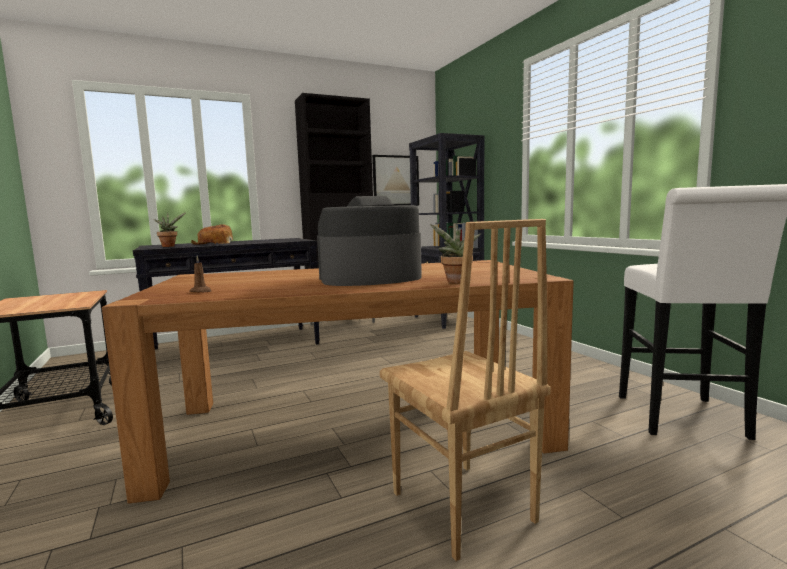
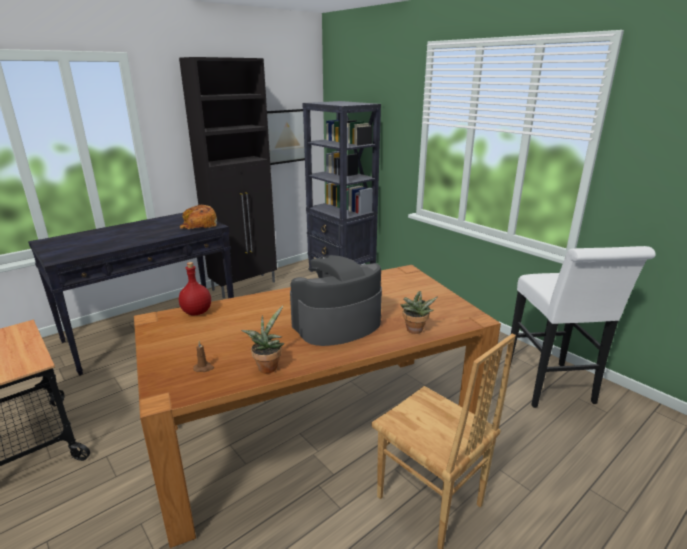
camera: 15 degrees left, 15 degrees up
(169, 246) = (75, 249): potted plant -> potted plant (268, 366)
(213, 244) = (121, 240): bread -> bread (198, 225)
(237, 274) = (197, 312): none -> red bottle

